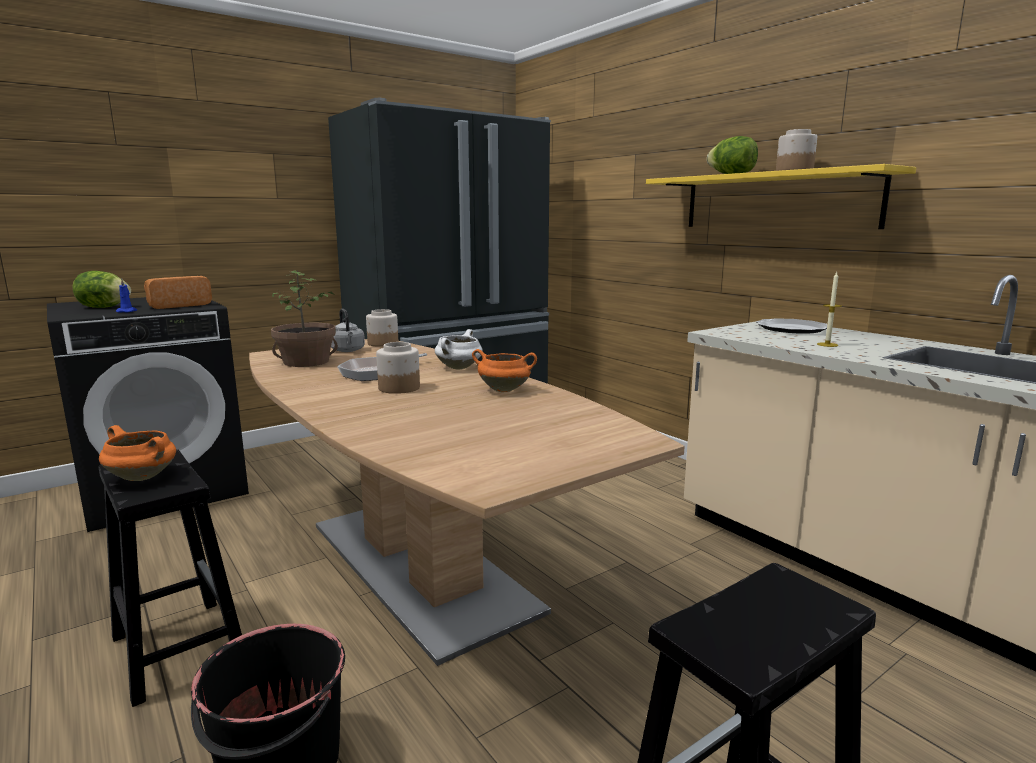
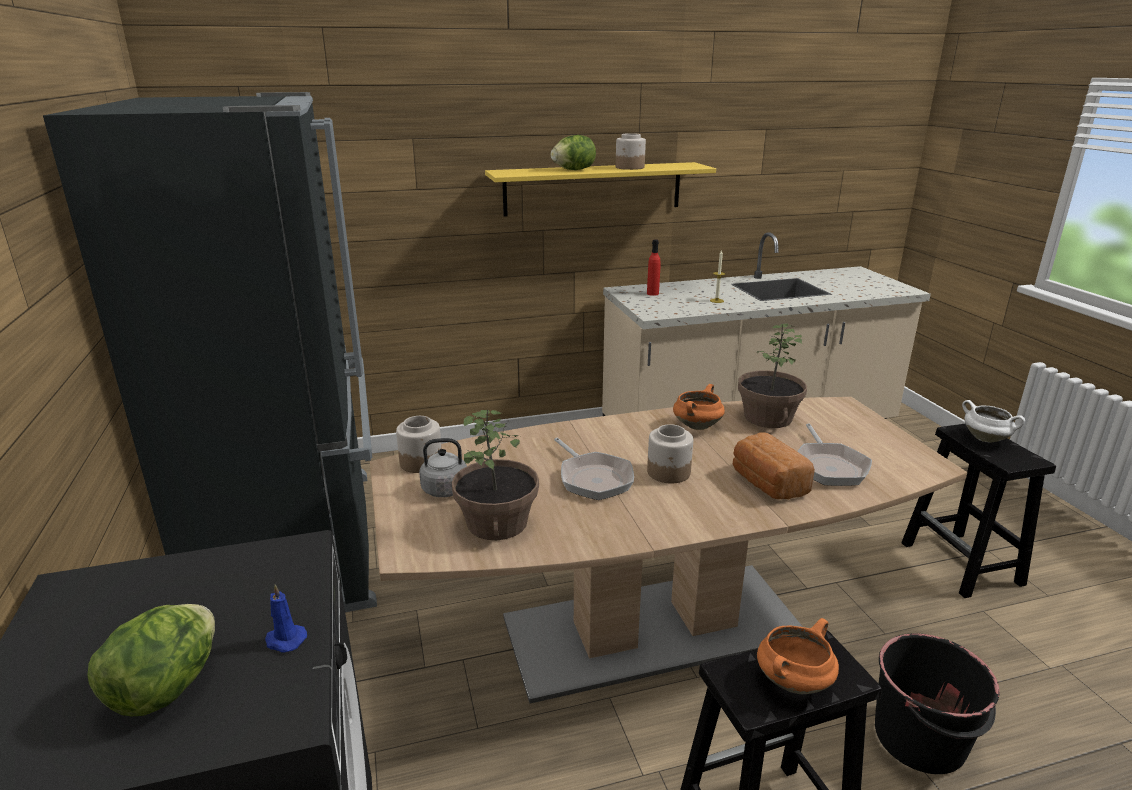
camera: 70 degrees left, 10 degrees up
(178, 306) = (254, 583): bread -> bread (766, 484)
(447, 436) = (829, 466): none -> frying pan
(459, 368) = (598, 434): white cooking pot -> white cooking pot (986, 439)
(555, 410) = (767, 417): none -> potted plant
(791, 329) = (652, 293): plate -> red bottle

